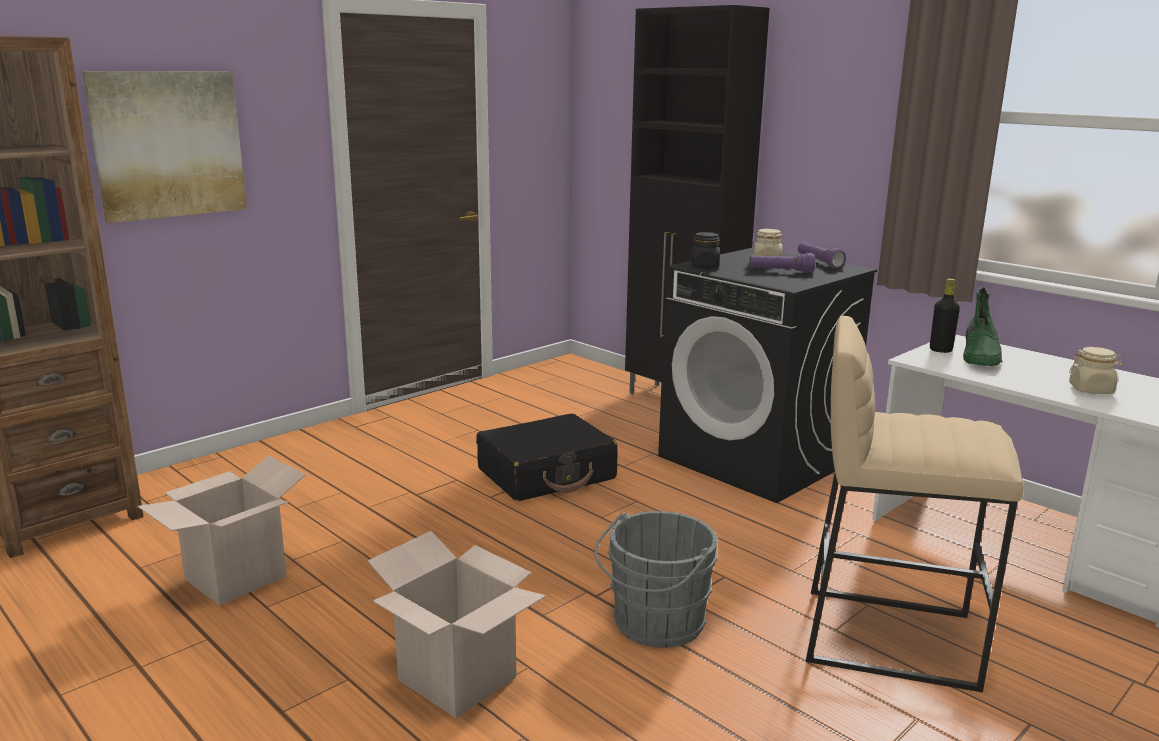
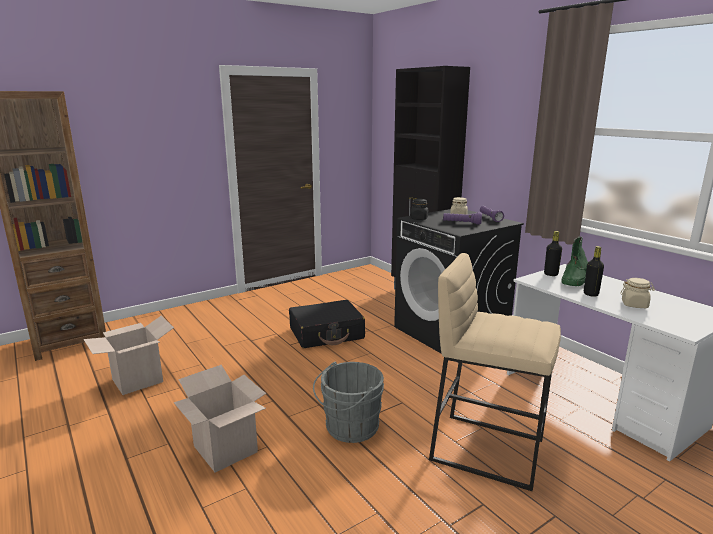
camera: 10 degrees right, 0 degrees up
(168, 144) = (131, 147): picture -> none
(1018, 377) = (590, 294): none -> black bottle

